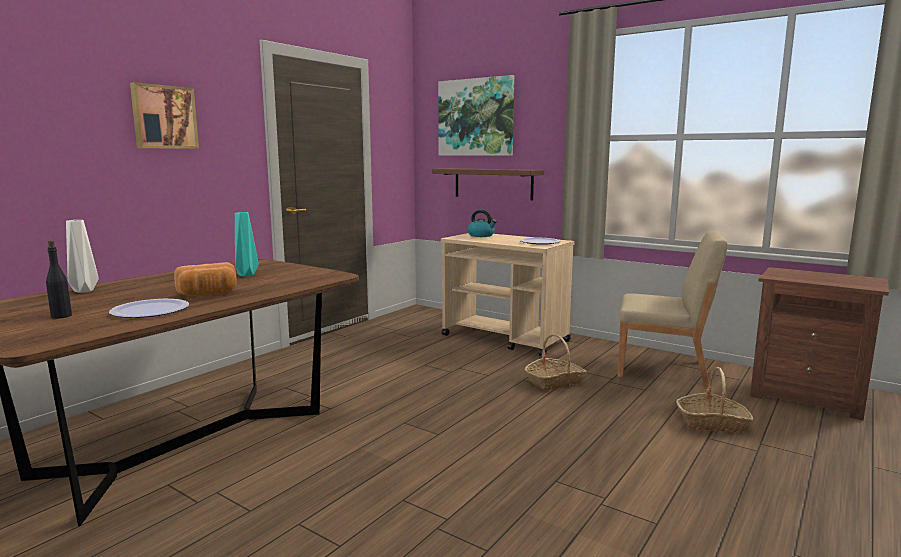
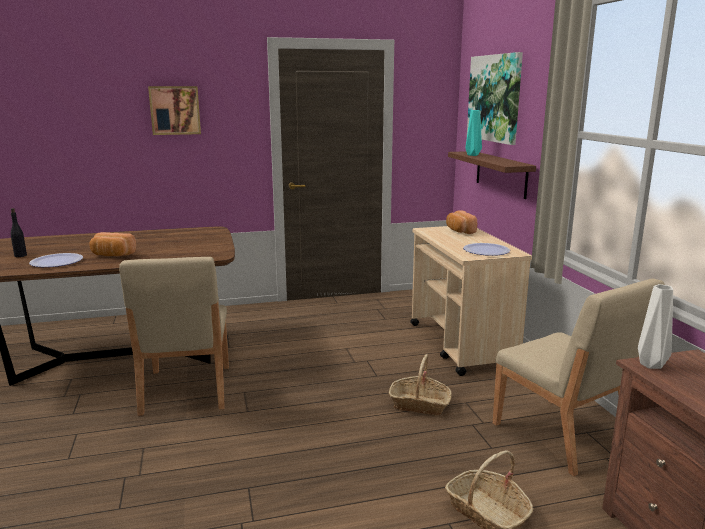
camera: 40 degrees right, 5 degrees up
(85, 290) = (77, 237): white vase -> white vase (651, 364)
(245, 275) = (174, 242): turquoise vase -> turquoise vase (472, 155)
(341, 442) = (186, 390): none -> beige chair
(481, 235) = (459, 231): kettle -> bread

